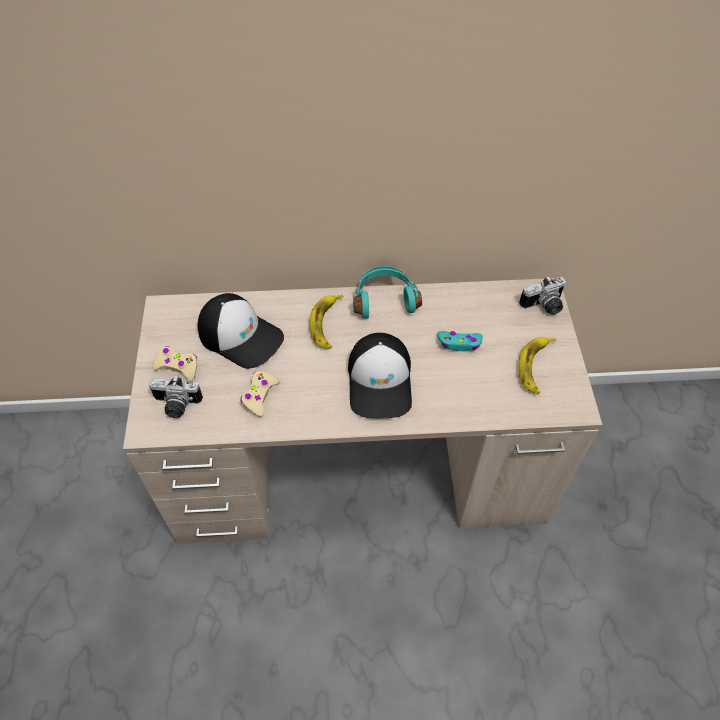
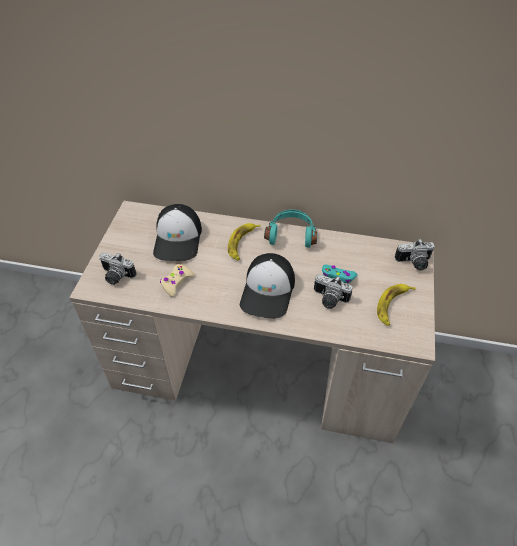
camera: 15 degrees right, 5 degrees down
(177, 366) = (127, 250): beige game controller -> none
(241, 335) = (178, 239): cap -> cap turned 45 degrees clockwise
(458, 376) = (329, 299): none -> camera

